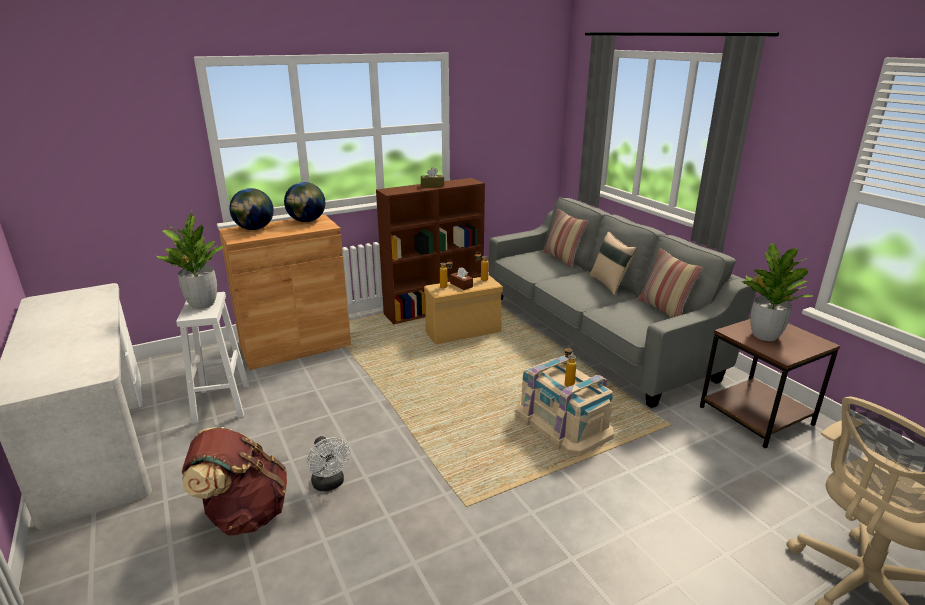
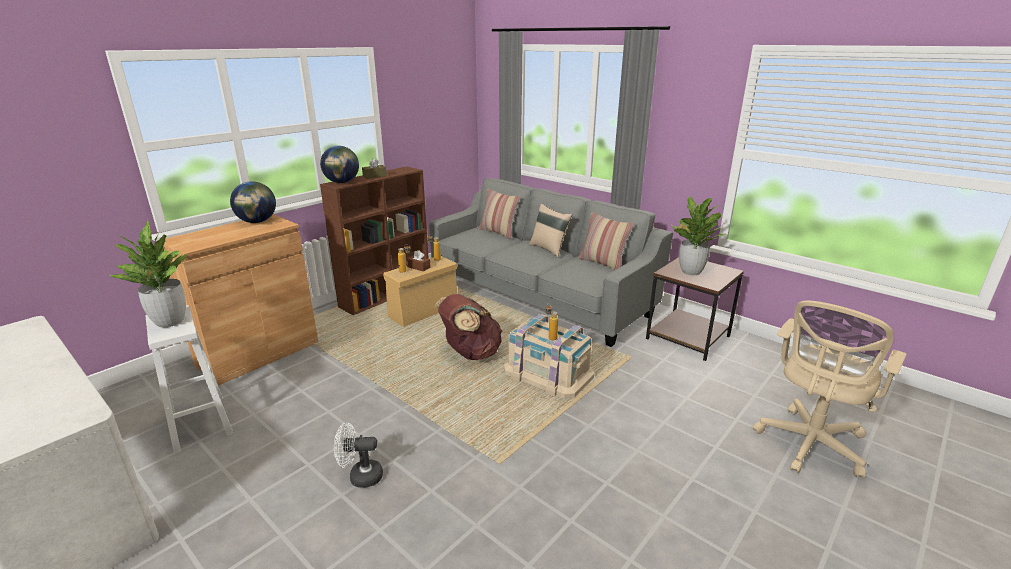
camera: 20 degrees left, 0 degrees up
(244, 514) = (282, 529): brown backpack -> brown backpack (470, 353)
(254, 229) = (202, 235): globe -> globe (342, 182)
(330, 484) = (360, 477): white fan -> white fan turned 135 degrees clockwise

